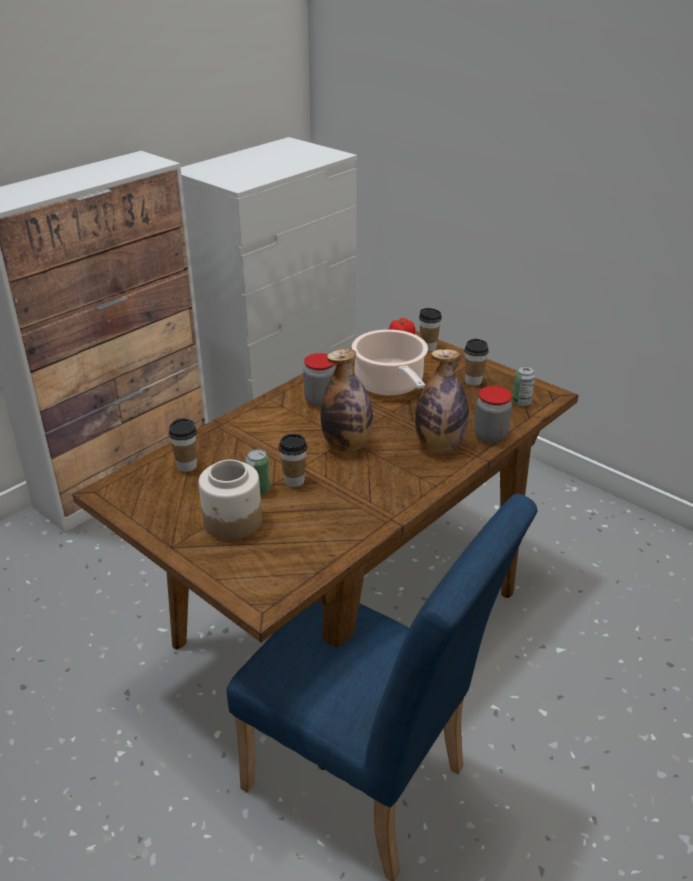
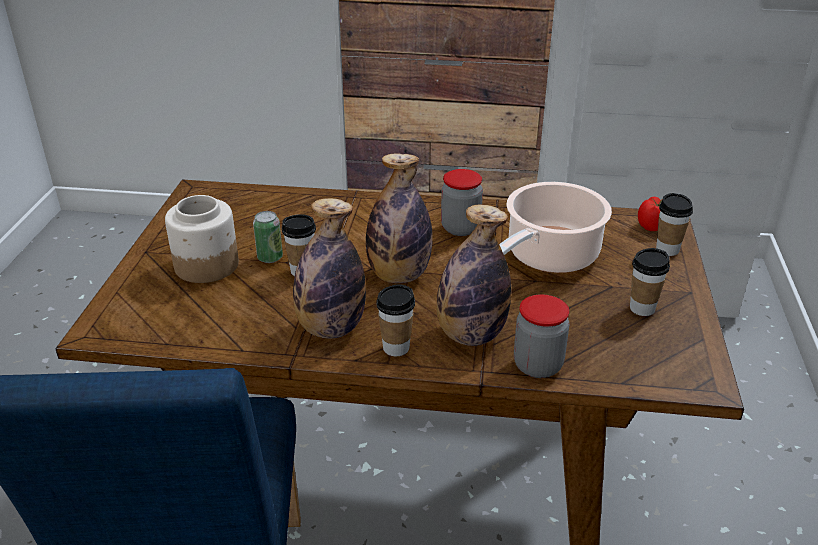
camera: 55 degrees right, 0 degrees up
(187, 466) = (269, 208): cup -> cup (396, 348)
(377, 493) = (330, 328): none -> bottle
(521, 402) = (648, 363): can -> none

